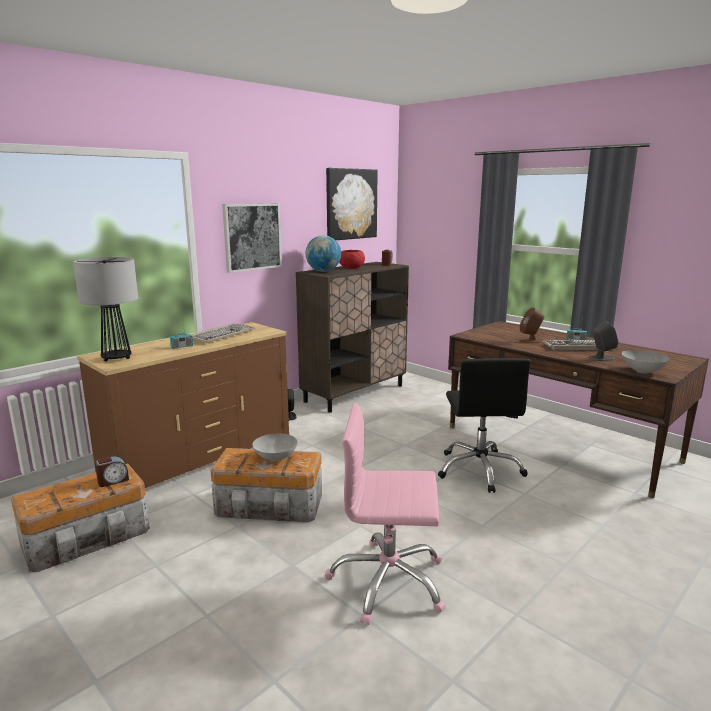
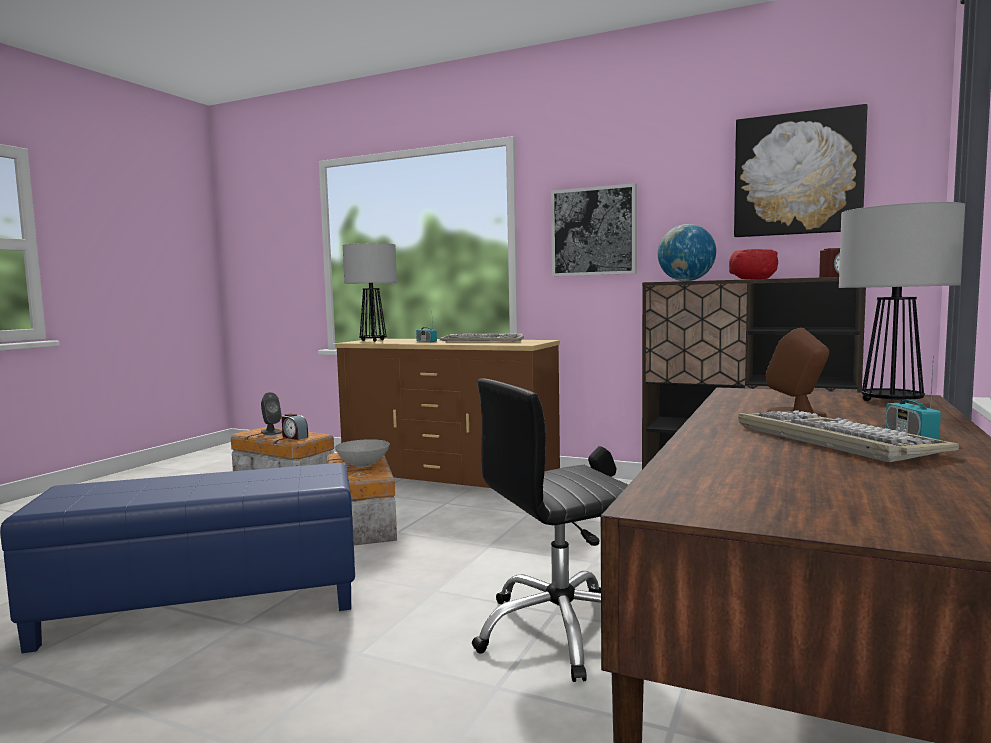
camera: 70 degrees right, 10 degrees down
(388, 582) = (206, 605): pink office chair -> blue ottoman
(511, 327) = (892, 402): none -> table lamp
(601, 358) = (755, 455): grey speaker -> grey speaker (271, 432)
(643, 371) = (689, 486): grey bowl -> none

